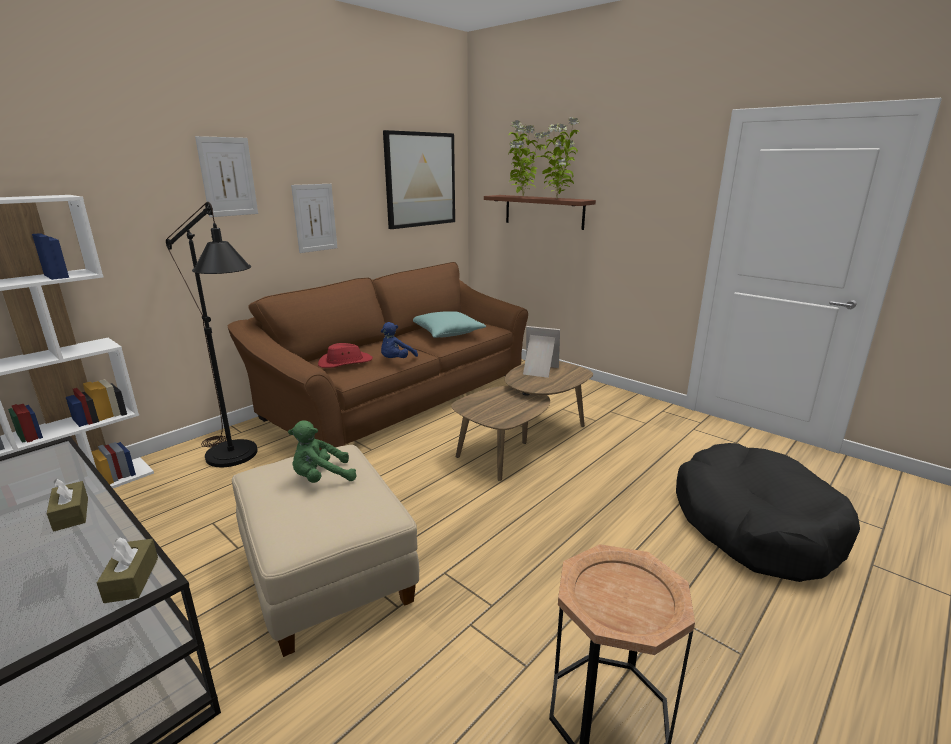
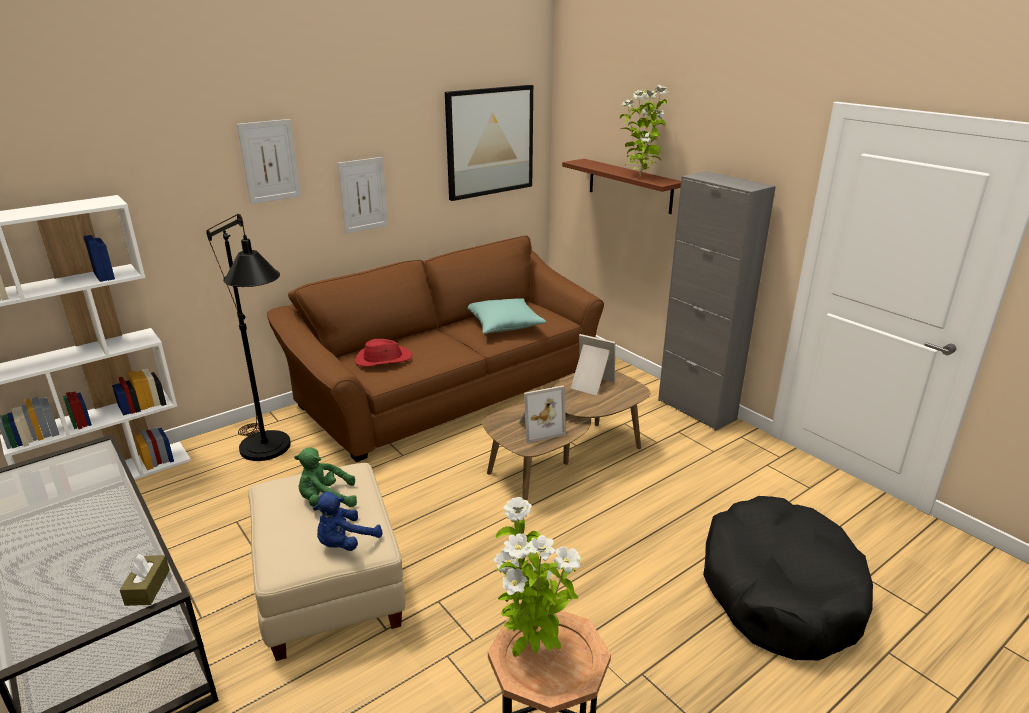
camera: 10 degrees right, 5 degrees up
(71, 514) = (107, 519): brown tissue box -> none
(396, 360) = (437, 360): blue plush toy -> blue plush toy (345, 543)
(506, 407) = (539, 428): none -> picture frame
(522, 196) = (605, 167): potted plant -> potted plant (531, 650)
(617, 394) = (696, 409): none -> grey cabinet

